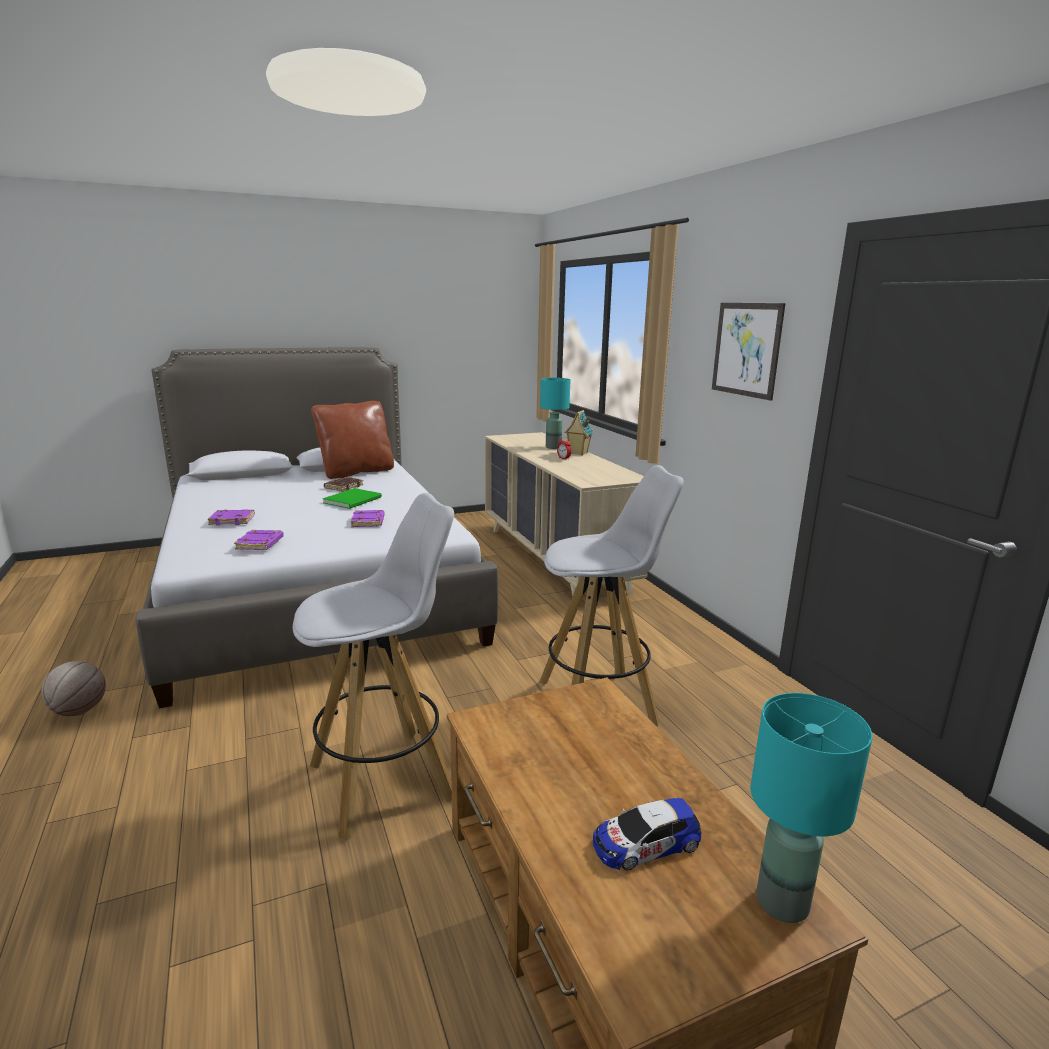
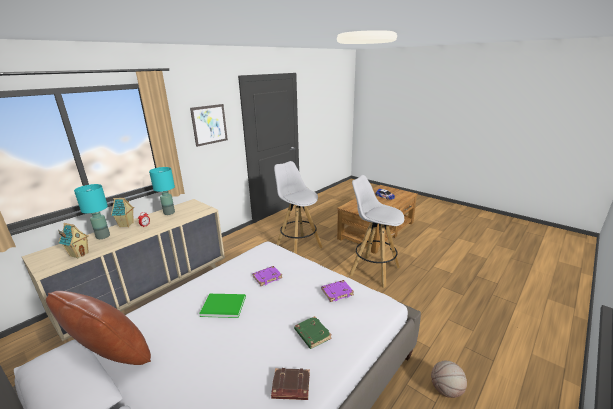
camera: 115 degrees left, 5 degrees up
(233, 520) = (312, 334): purple book -> green book
(343, 487) = (180, 334): brown book -> brown book (290, 387)
(516, 442) = (79, 254): none -> toy house
(782, 901) = (381, 188): turquoise table lamp -> turquoise table lamp (169, 213)

